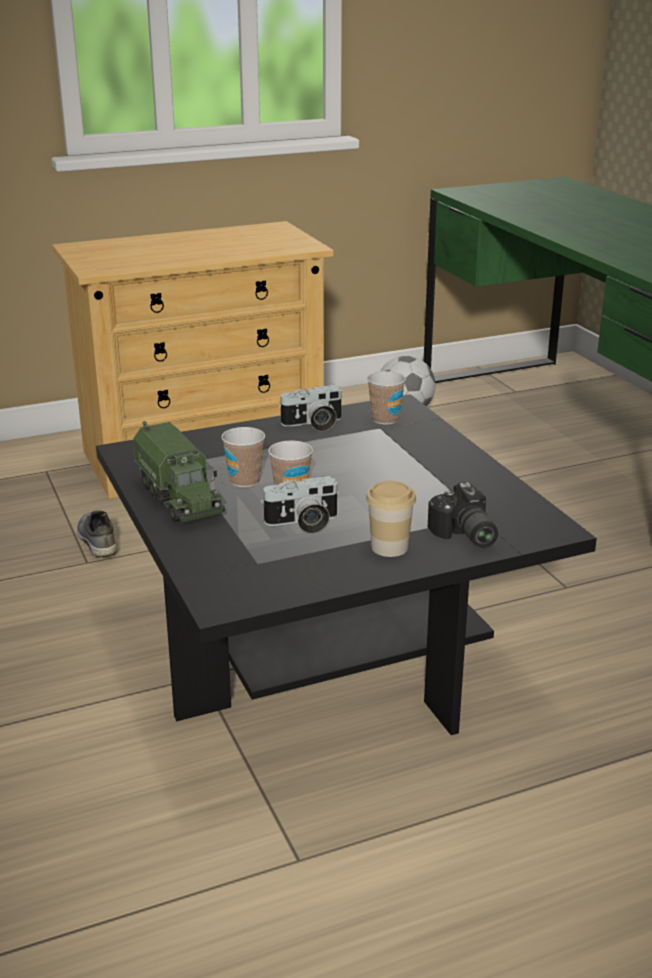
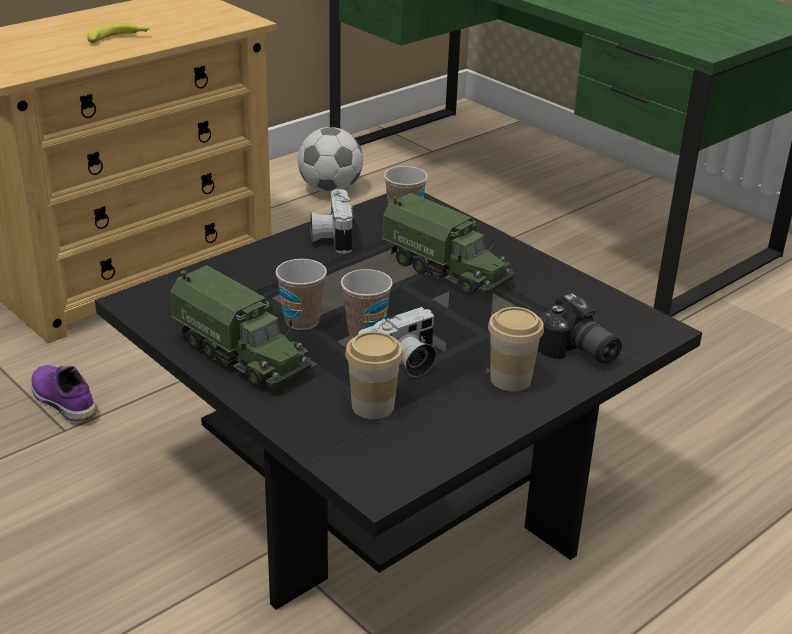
camera: 20 degrees left, 5 degrees up
(96, 541) = (62, 401): grey shoe -> purple shoe
(196, 252) = (119, 39): none -> banana
(258, 549) = (373, 406): none -> cup
(313, 424) = (331, 237): camera -> camera turned 120 degrees clockwise
(394, 460) = (446, 270): none -> toy truck

